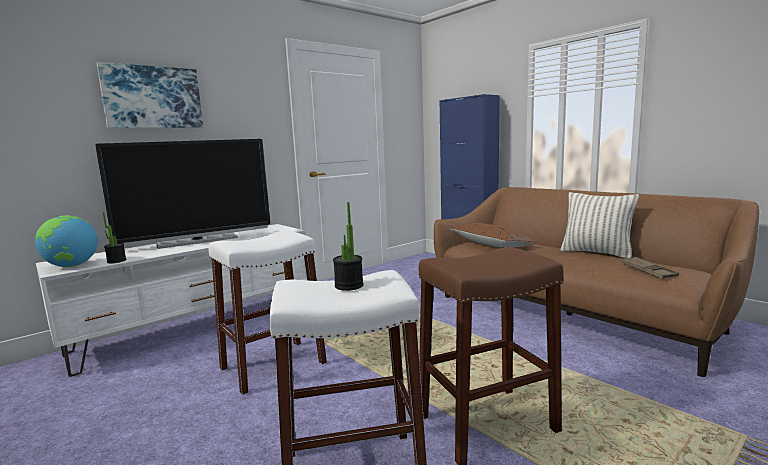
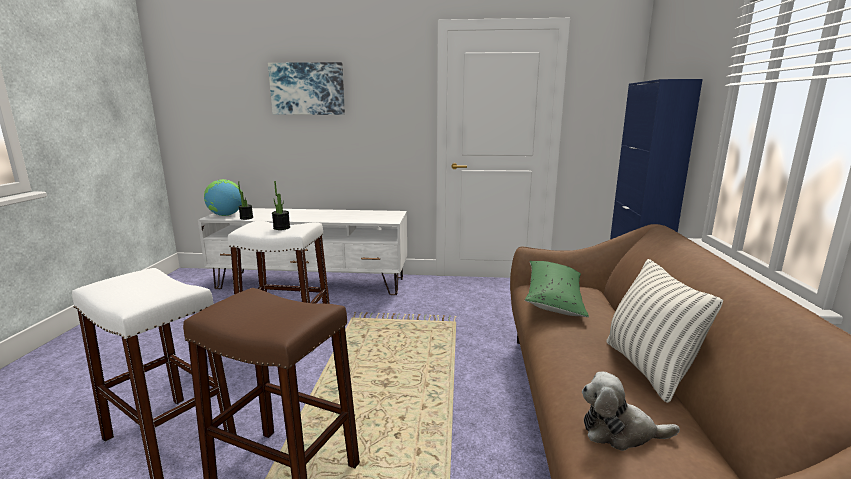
camera: 45 degrees right, 5 degrees up
(197, 241) = (319, 213): television -> none
(349, 286) = (146, 289): potted plant -> potted plant (281, 228)
(490, 244) = (554, 298): brown pillow -> green pillow
(648, 271) = (620, 432): brown tray -> plush toy

